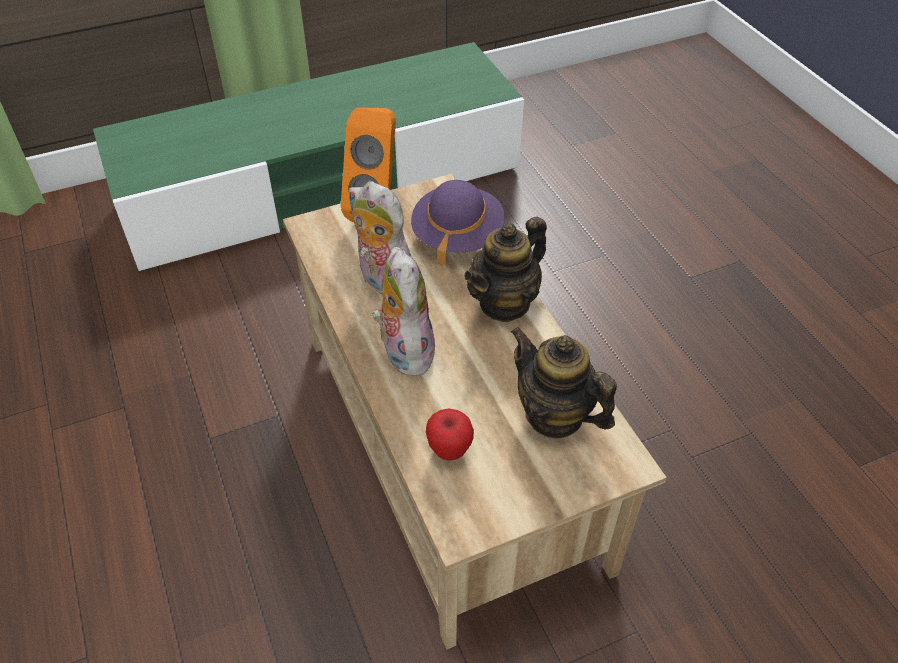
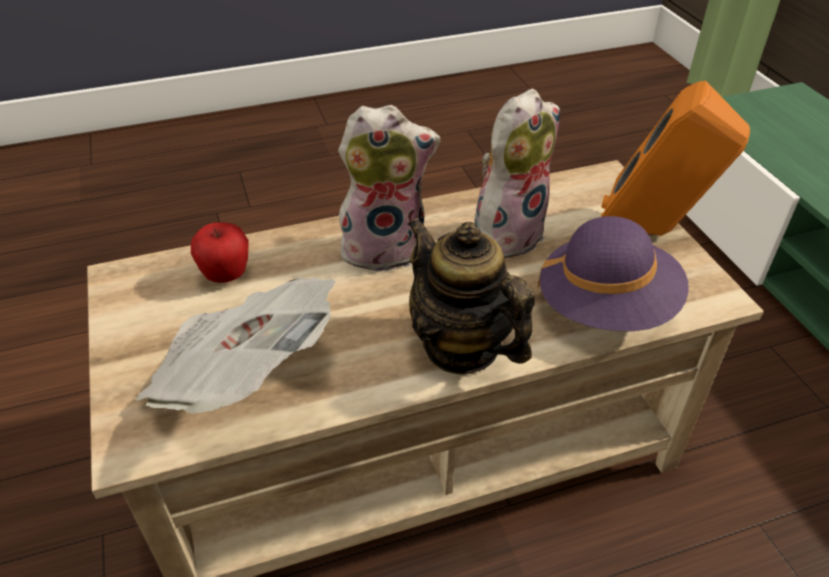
camera: 95 degrees right, 5 degrees down
(554, 415) = (243, 376): teapot -> newspaper

